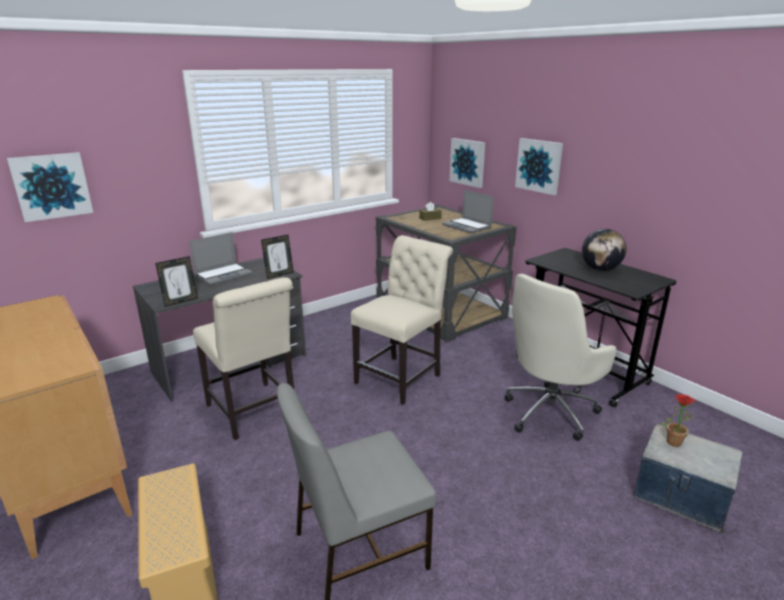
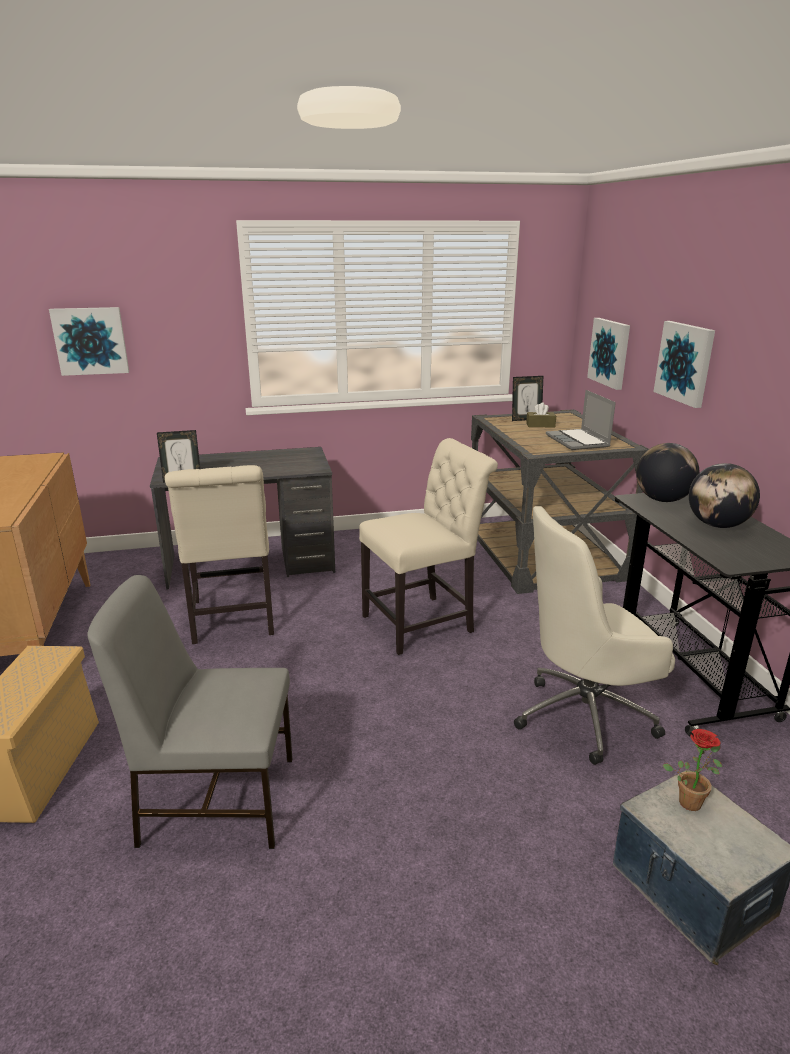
camera: 25 degrees right, 0 degrees up
(223, 275) = (252, 459): laptop -> none
(279, 275) = (307, 468): picture frame -> picture frame (526, 419)
(554, 258) = (662, 500): none -> globe

